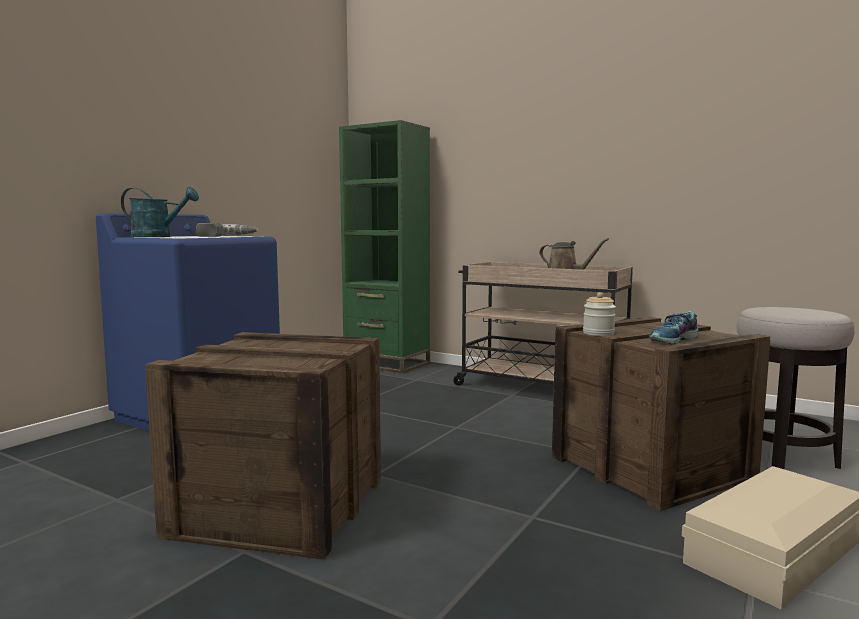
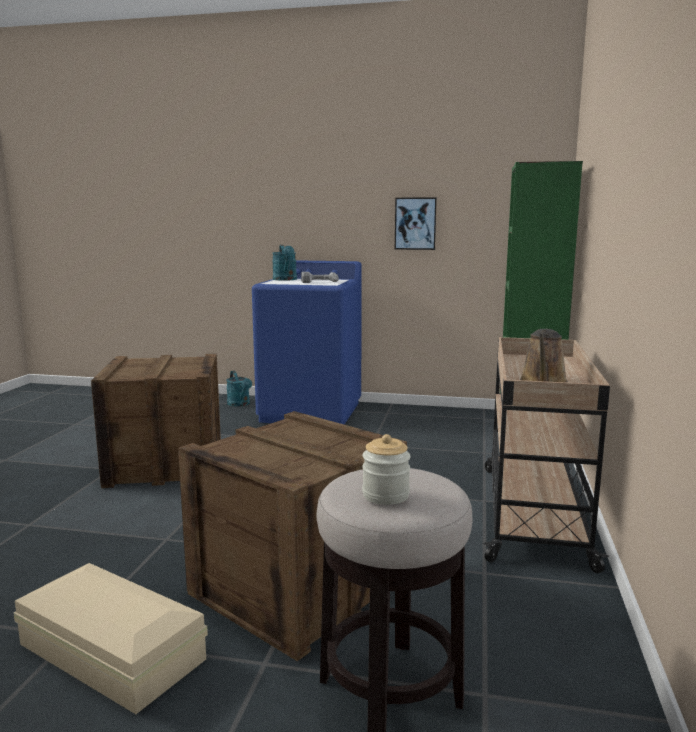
camera: 70 degrees right, 5 degrees up
(83, 444) = (240, 404): none -> turquoise watering can
(246, 173) = (415, 223): none -> picture
(598, 333) = (281, 427): jar -> jar (385, 495)
(674, 340) = (260, 453): shoe -> none

